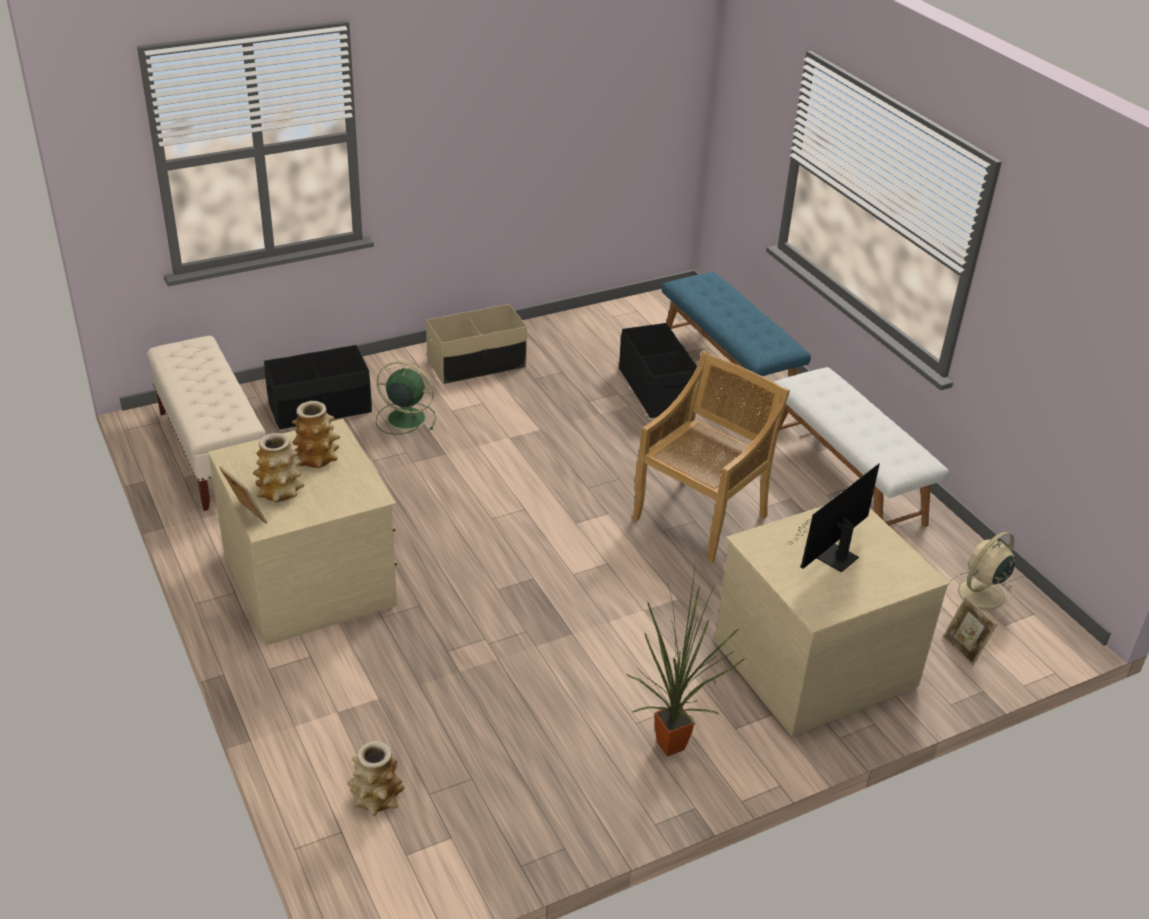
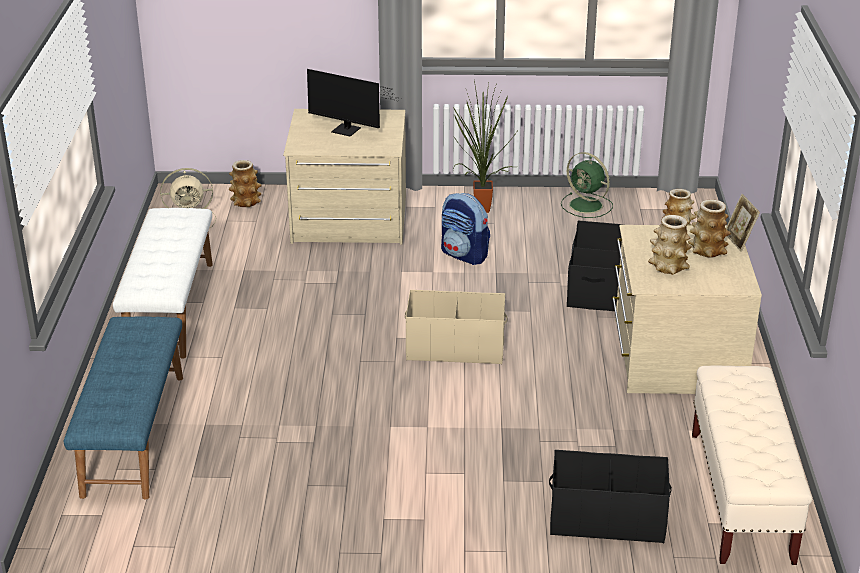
camera: 150 degrees left, 5 degrees down
(404, 418) = (520, 478): green fan -> green fan (587, 206)
(477, 364) = (394, 525): beige storage box -> beige storage box (455, 348)
(628, 650) = (464, 255): none -> backpack
(657, 390) = (231, 434): black storage box -> black storage box (594, 285)
(701, 516) = (323, 315): beige chair -> none
(832, 559) = (349, 131): monitor -> monitor turned 45 degrees clockwise
(963, 648) = (246, 202): picture frame -> vase

